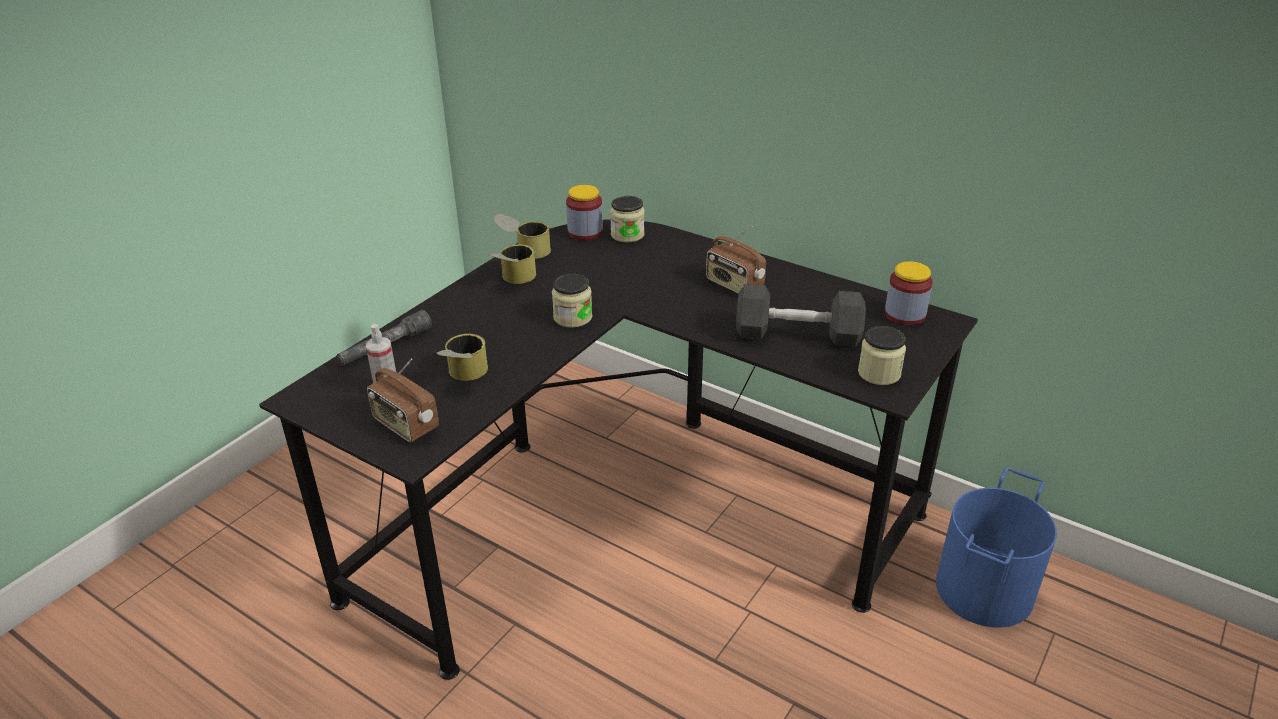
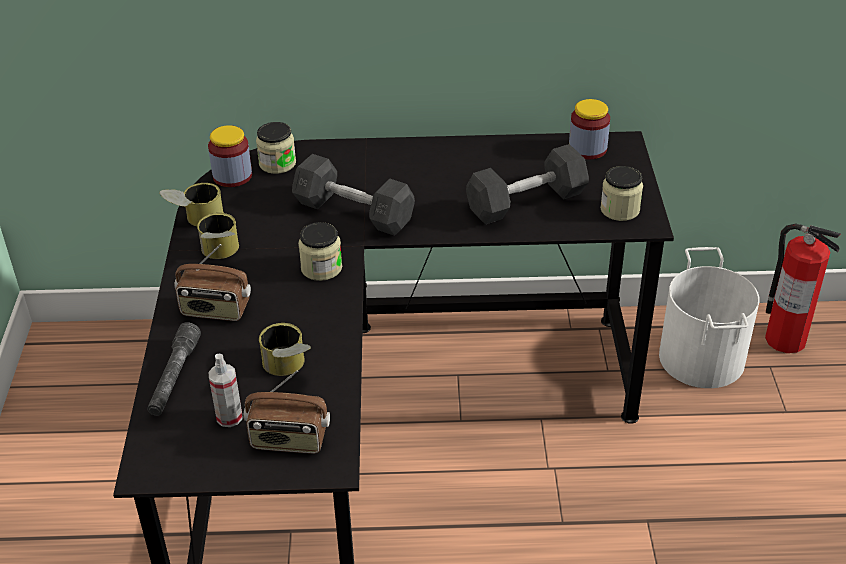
camera: 35 degrees left, 5 degrees up
(644, 288) = (354, 212): none -> grey dumbbell
(733, 285) = (427, 177): radio -> radio (215, 310)
(986, 590) = (703, 358): blue bucket -> white bucket
(1095, 615) = (784, 339): none -> fire extinguisher

